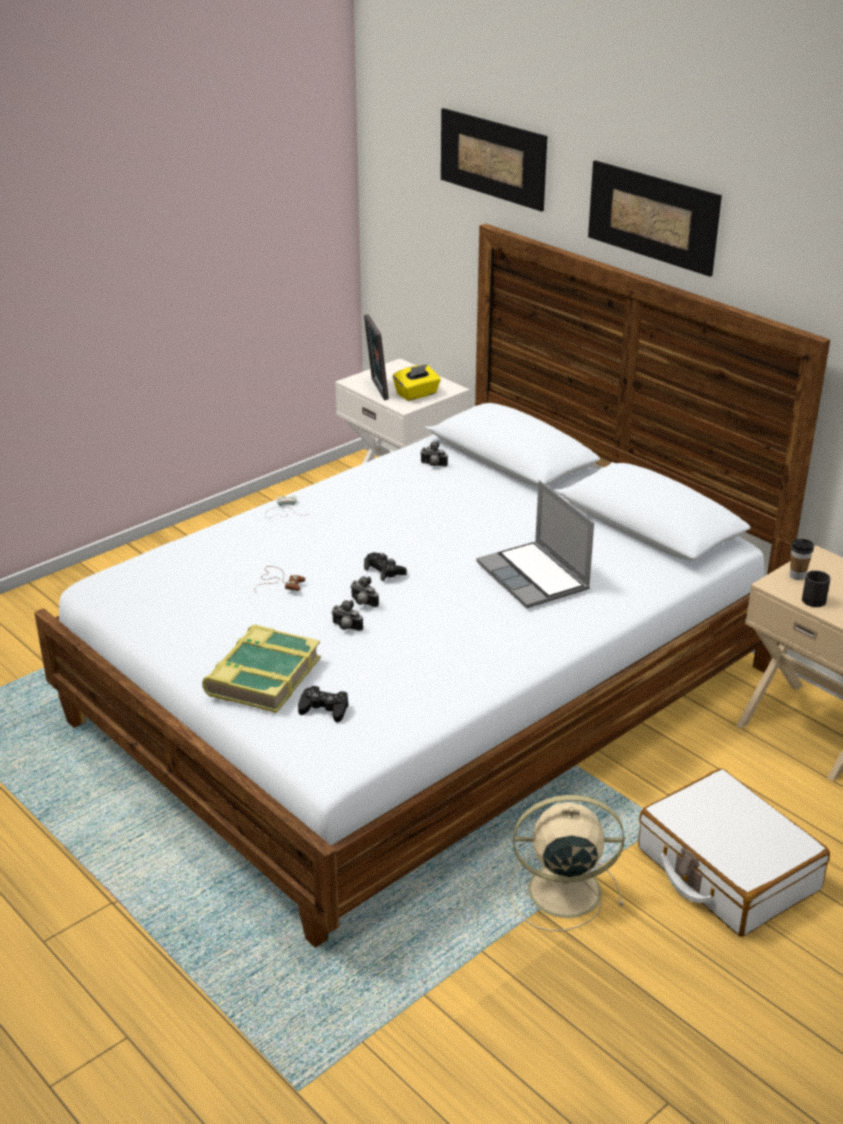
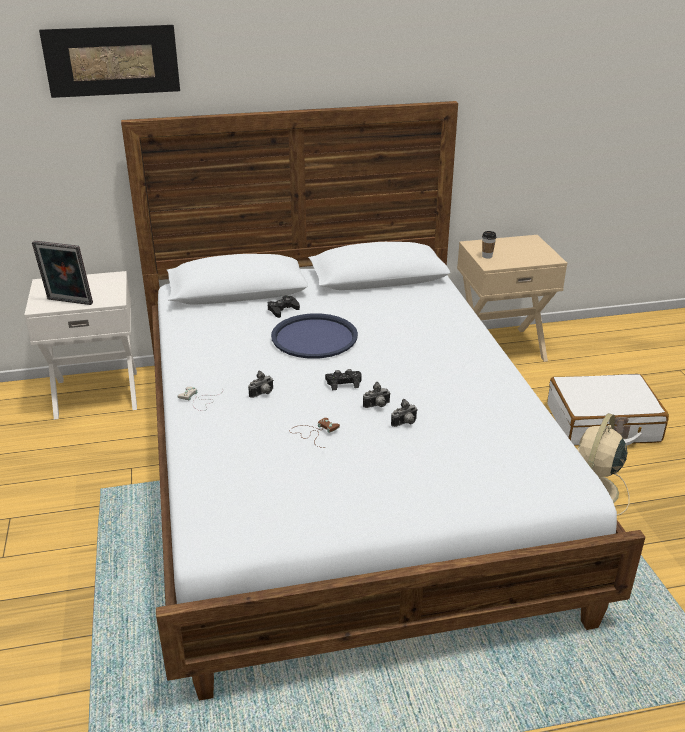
camera: 60 degrees left, 0 degrees up
(262, 676) = (445, 482): book -> none
(324, 709) = (510, 465): black game controller -> black game controller (283, 310)
(417, 394) = (103, 290): yellow tissue box -> none
(433, 465) = (212, 319): camera -> camera (263, 394)
(457, 528) = (314, 337): none -> blue tray
(535, 577) = (407, 331): laptop -> none
(652, 216) = (292, 62): picture -> none
(812, 597) = (513, 260): black mug -> none

